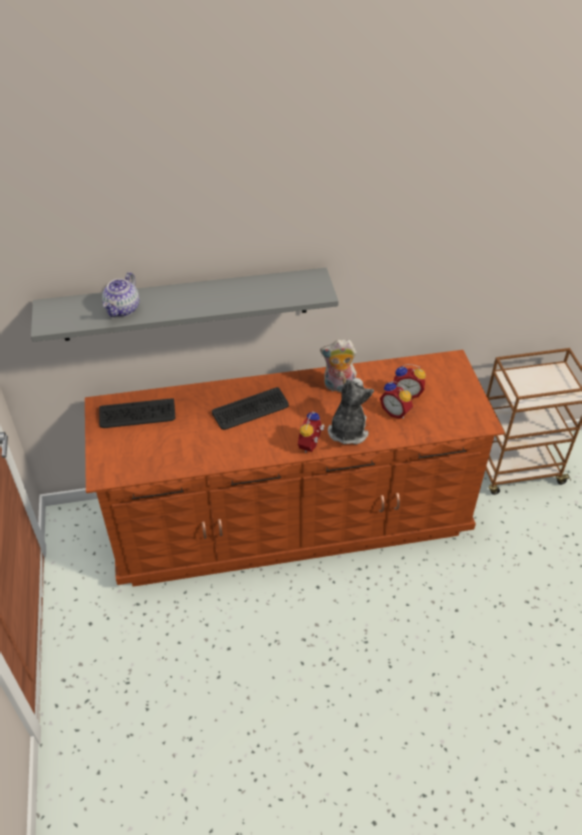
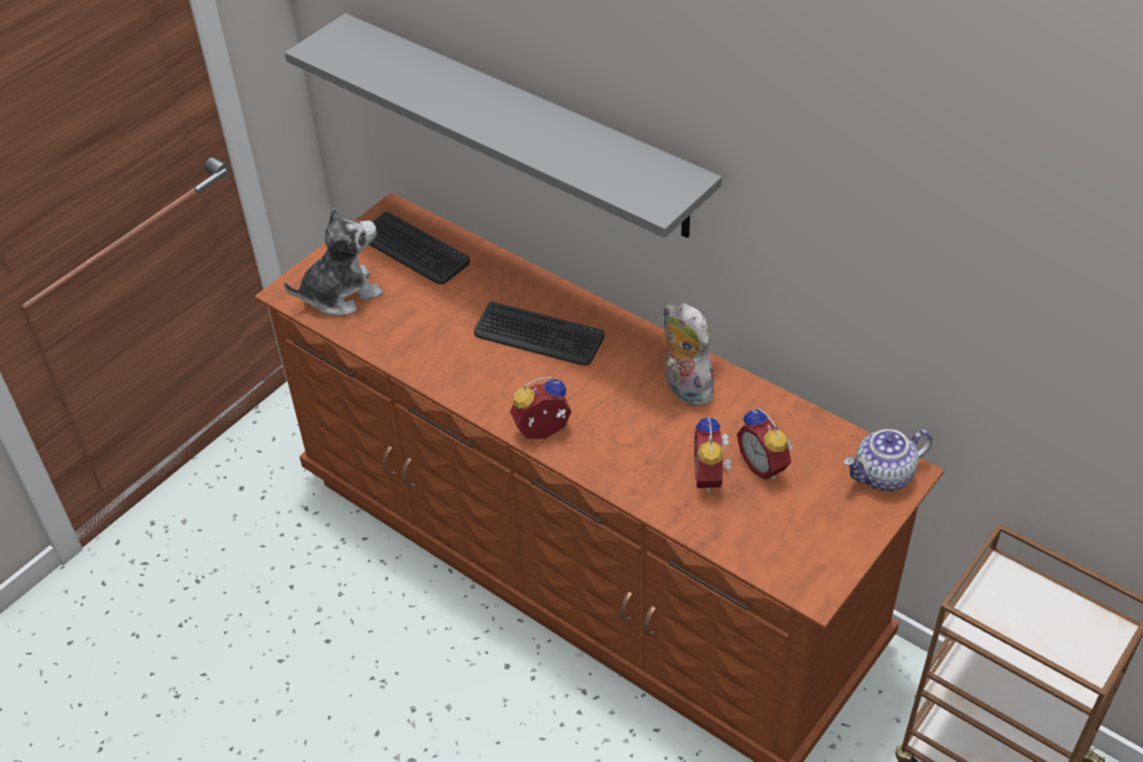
camera: 50 degrees right, 0 degrees up
(123, 309) = (410, 79): teapot -> teapot (883, 476)
(347, 431) = (613, 451): plush toy -> plush toy (341, 294)

